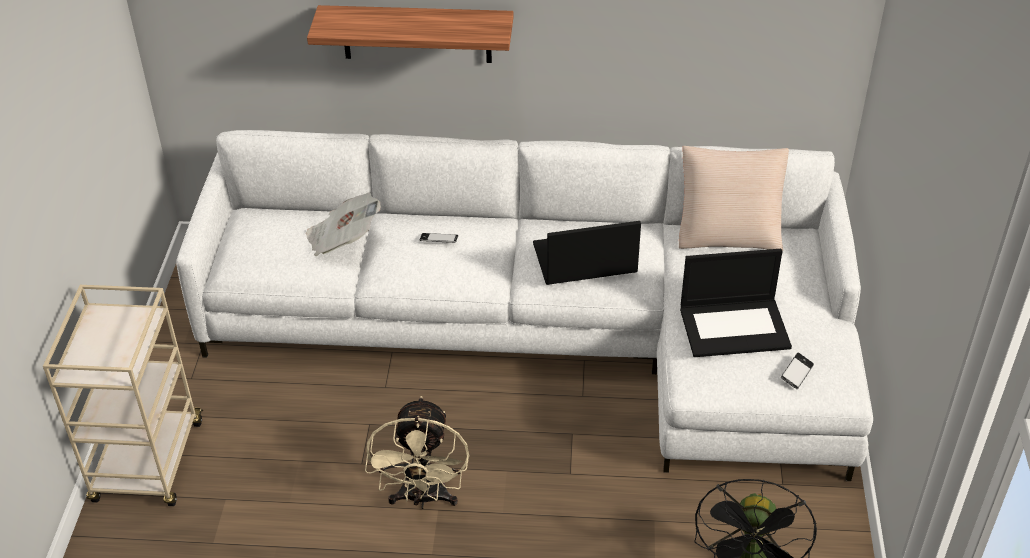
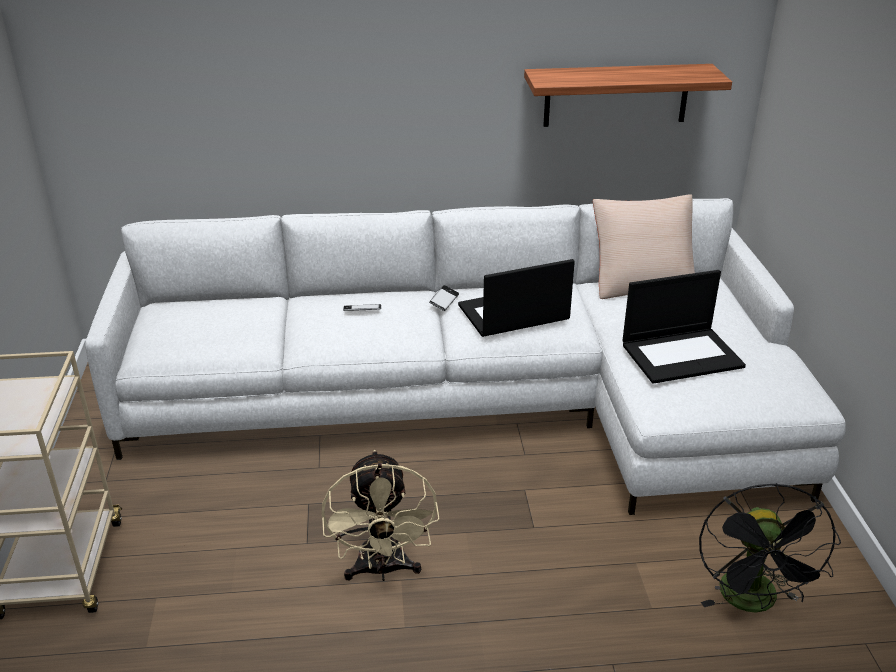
camera: 10 degrees left, 10 degrees down
(343, 240) = (263, 318): newspaper -> none
(416, 34) = (325, 106): shelf -> shelf (616, 95)
(796, 373) = (759, 388): phone -> phone (444, 301)

